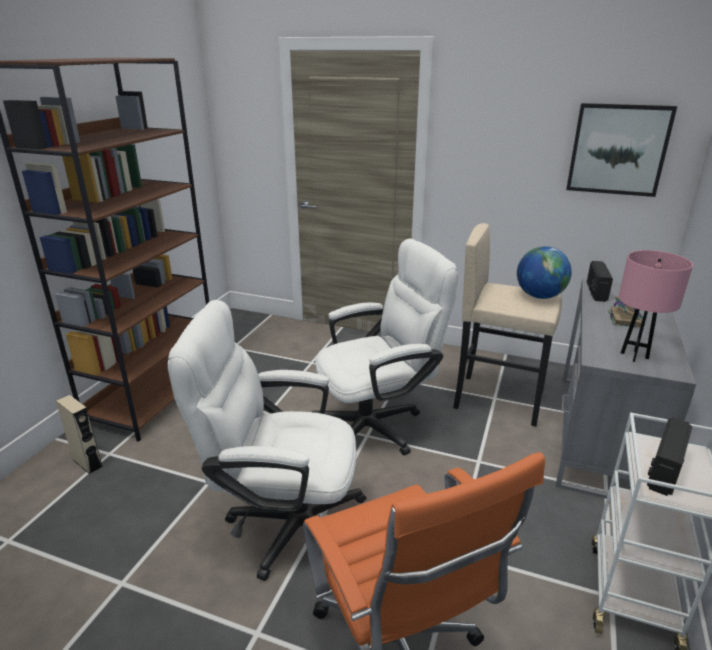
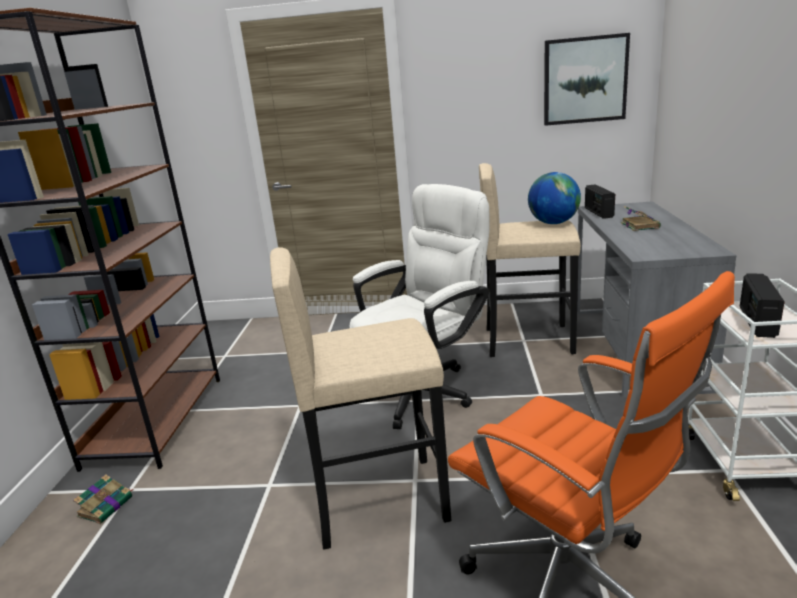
camera: 15 degrees left, 5 degrees down
(87, 463) = (106, 506): beige speaker -> book
(284, 523) = (378, 500): white office chair -> beige stool
(634, 356) = (670, 247): pink table lamp -> none

